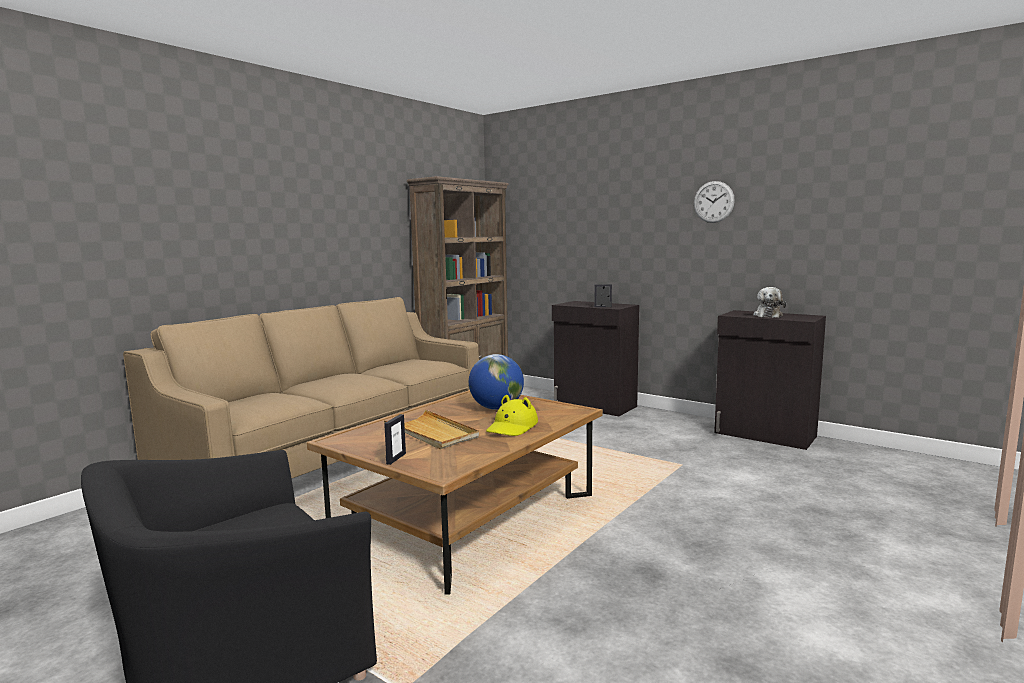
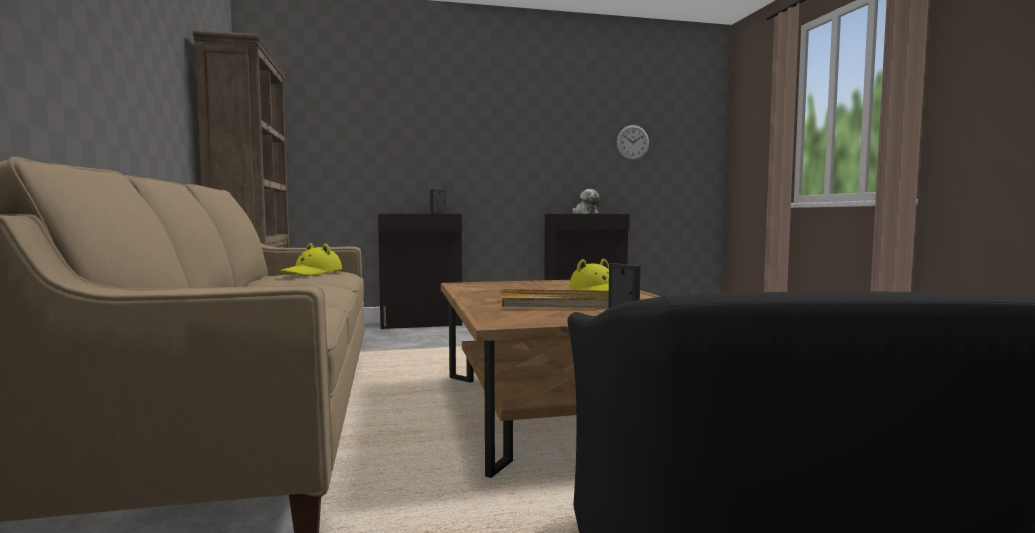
camera: 50 degrees left, 5 degrees down
(415, 364) = (312, 273): none -> yellow hat
(496, 408) = (527, 288): globe -> none
(713, 202) = (522, 118): wall clock -> wall clock (632, 142)

